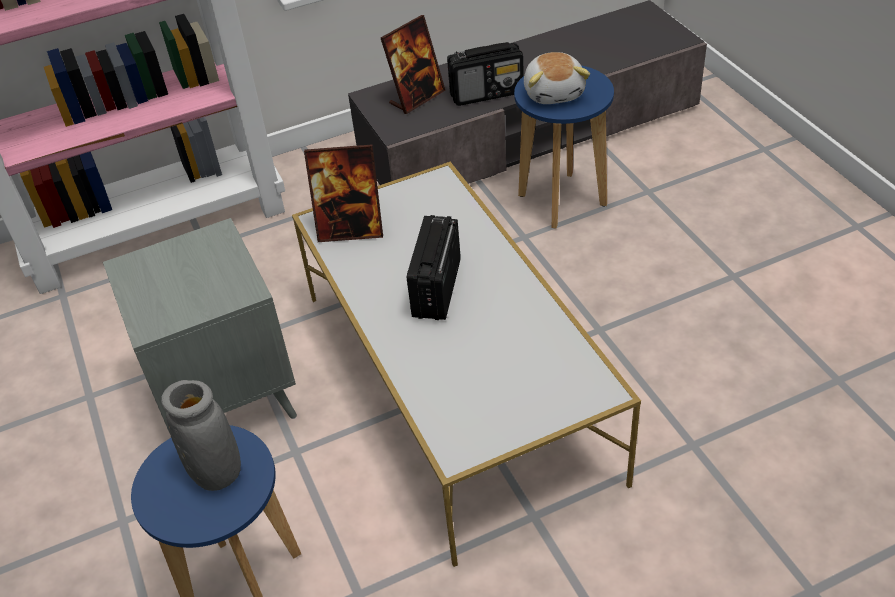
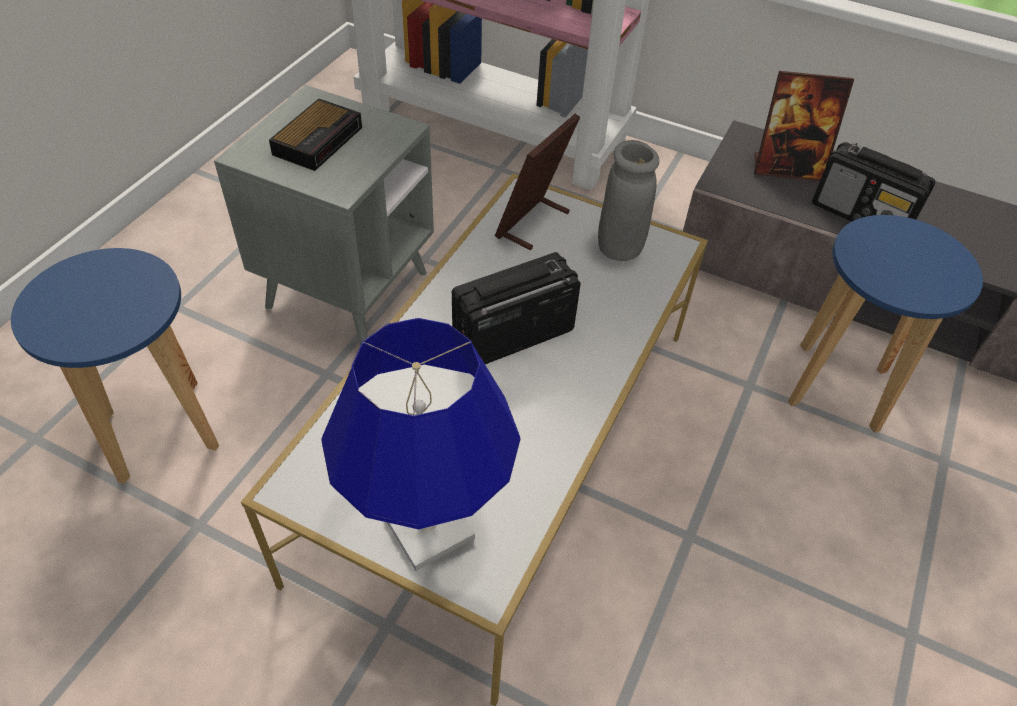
camera: 45 degrees right, 5 degrees up
(179, 280) = (319, 140): none -> alarm clock
(216, 472) = (111, 304): grey vase -> grey vase (619, 247)
(351, 230) = (533, 224): picture frame -> picture frame turned 75 degrees clockwise
(544, 399) = (428, 527): none -> blue table lamp
(554, 93) = (893, 255): plush toy -> none

